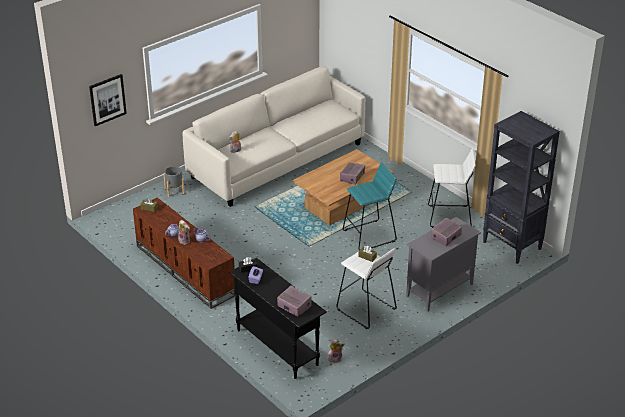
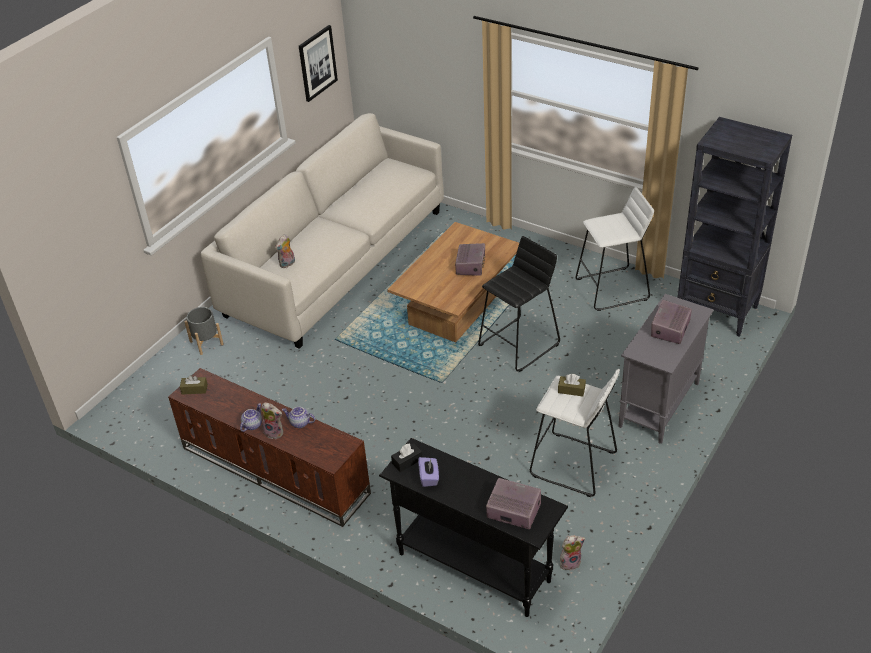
camera: 15 degrees left, 5 degrees up
(107, 99) = (80, 232): picture -> picture (317, 63)
(369, 236) = (519, 344): turquoise stool -> black stool

